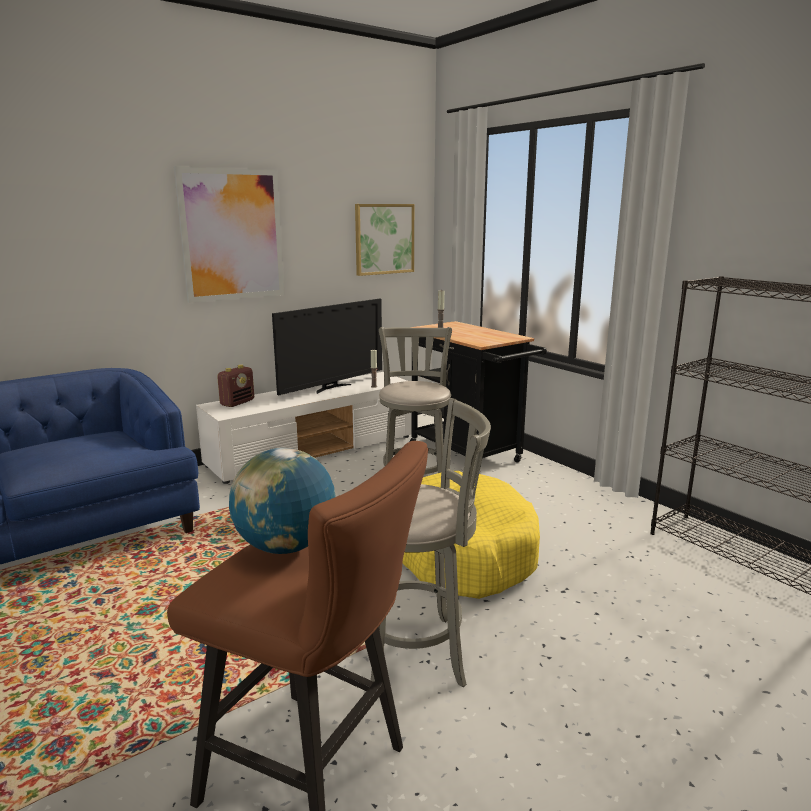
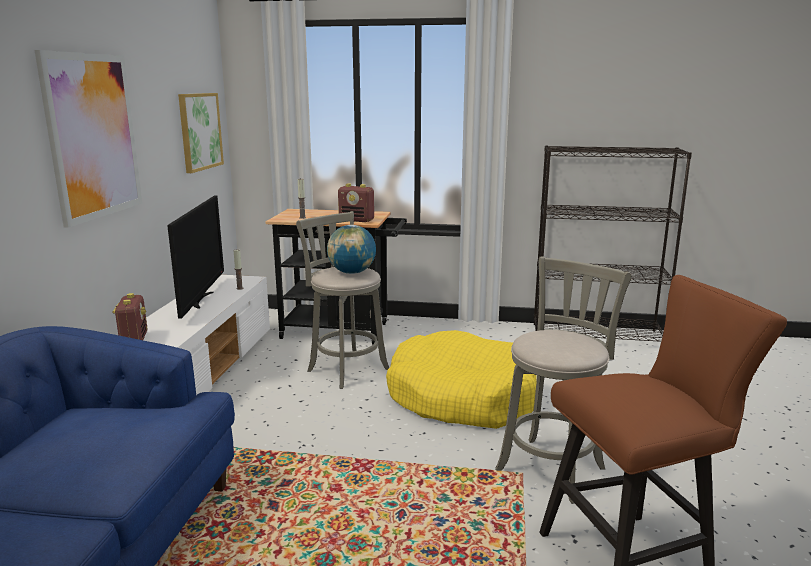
camera: 45 degrees left, 0 degrees up
(285, 546) = (617, 385): globe -> globe (352, 272)
(476, 340) = (357, 220): none -> radio

